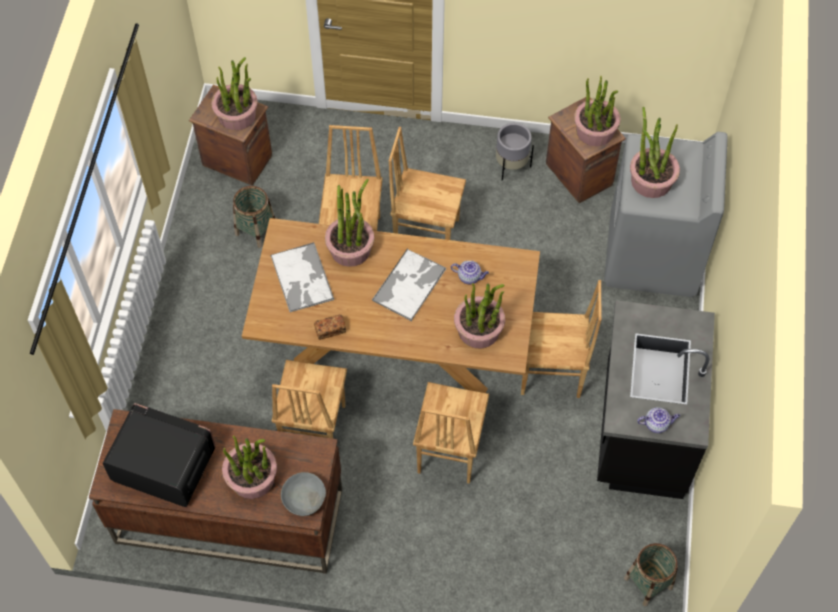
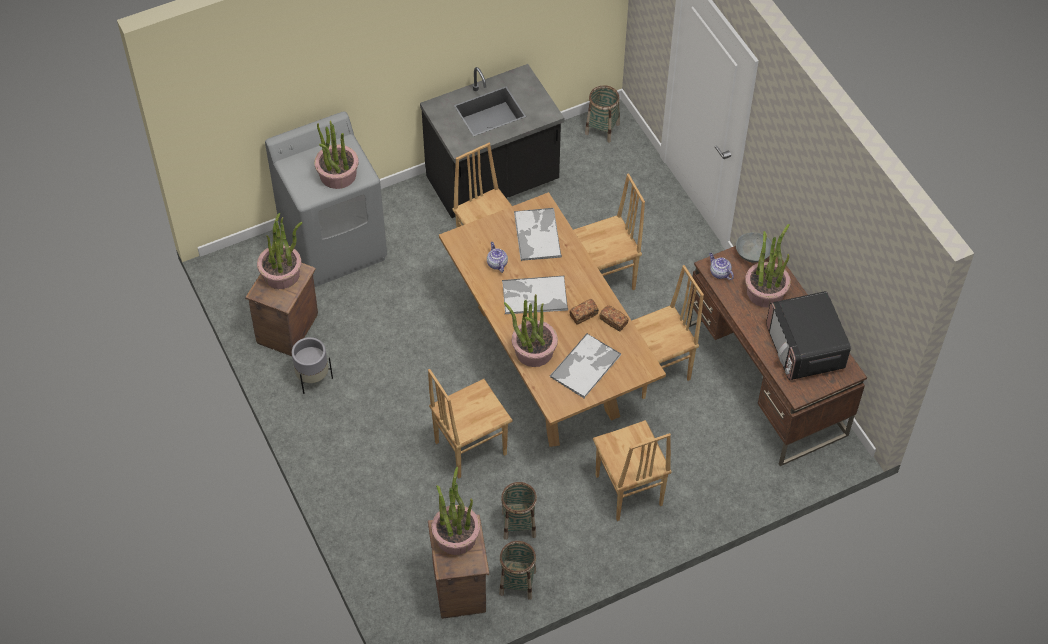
camera: 125 degrees left, 5 degrees down
(207, 200) = (517, 583): none -> basket
(356, 311) = (583, 315): none -> bread
(426, 233) = (426, 401): brown chair -> brown chair (628, 491)
(479, 330) = (537, 234): potted plant -> tray
(657, 424) = (534, 94): teapot -> teapot (719, 273)

